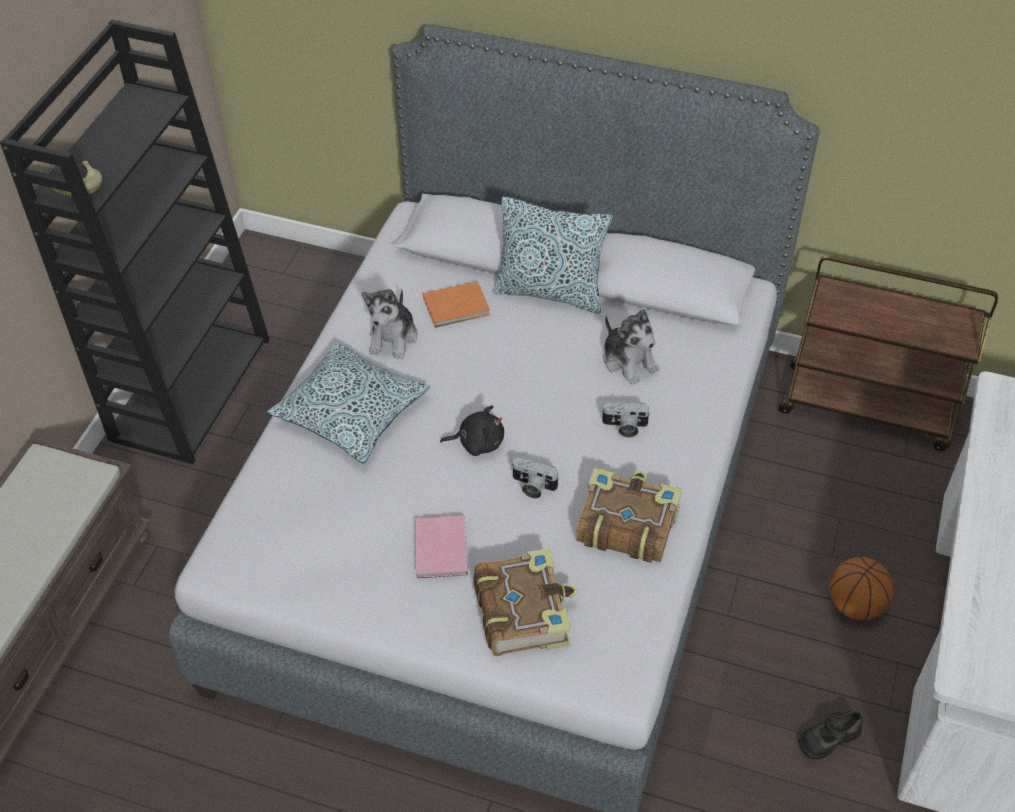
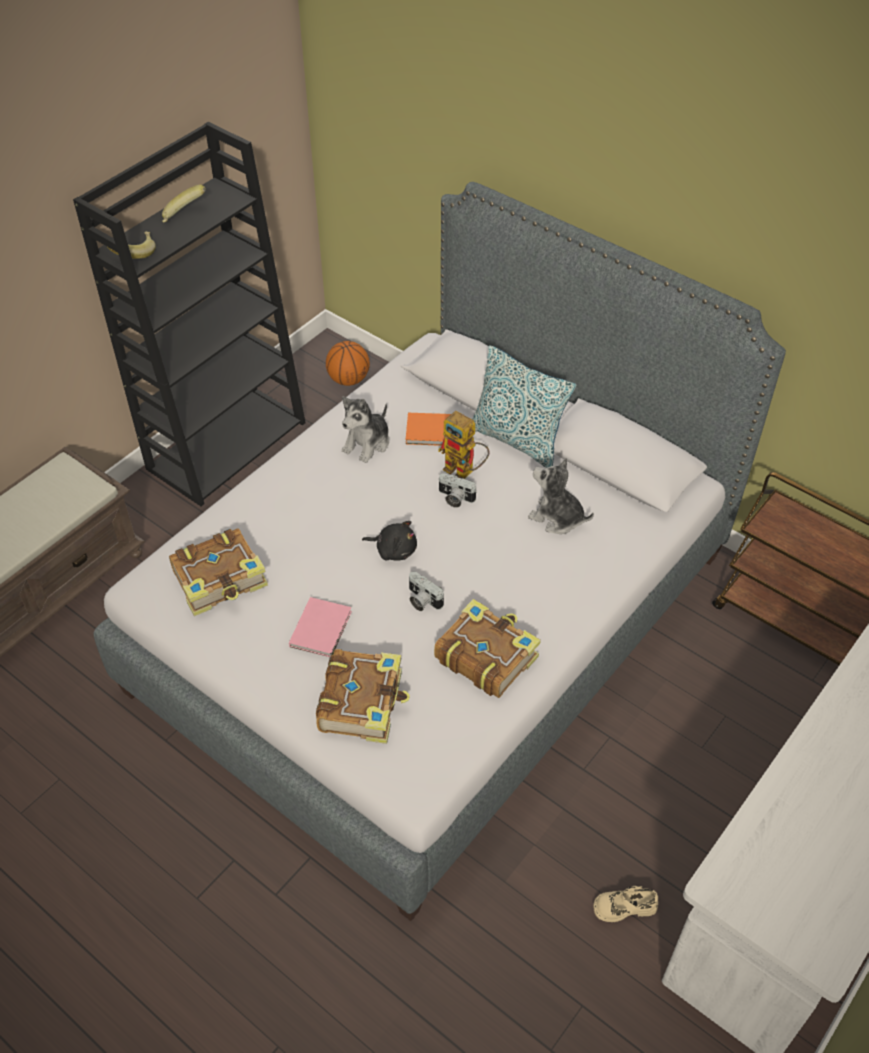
camera: 20 degrees right, 0 degrees up
(115, 134) = (184, 216): none -> banana
(306, 530) = (221, 580): none -> book
(351, 412) = (303, 495): pillow -> none
(511, 339) = (464, 471): none -> toy robot
(624, 427) = (525, 573): camera -> camera (455, 498)
(629, 361) = (557, 518): plush toy -> plush toy turned 135 degrees clockwise
(828, 738) = (624, 906): black shoe -> beige shoe
(855, 605) = (703, 797): basketball -> basketball (348, 379)

